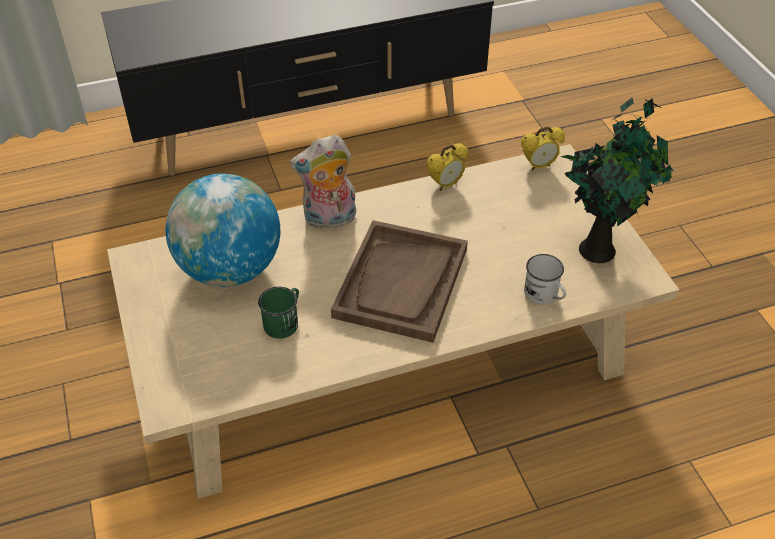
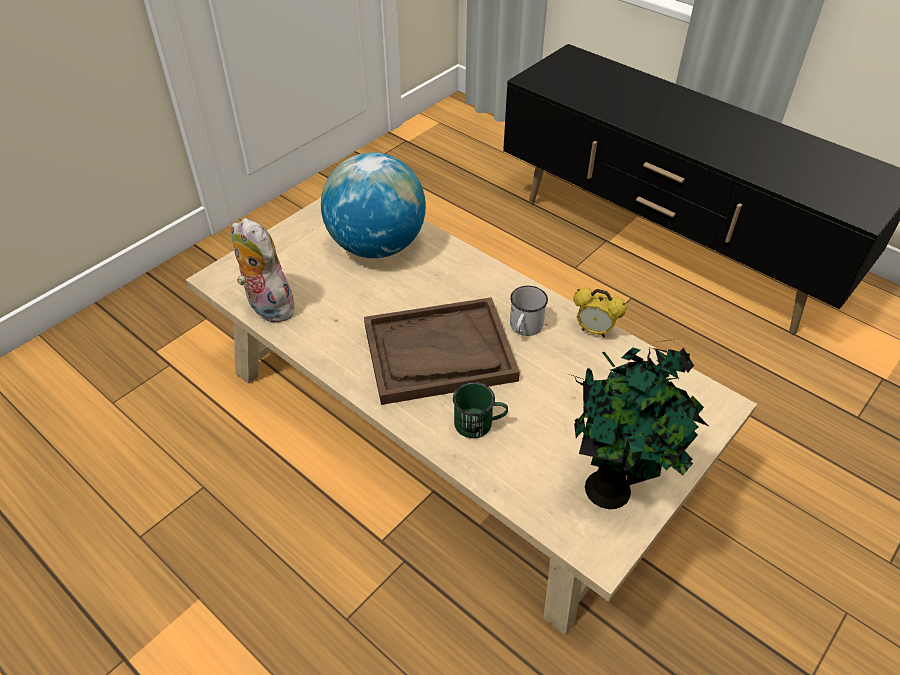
camera: 60 degrees right, 0 degrees up
(284, 321) = (342, 300): green mug -> green mug (479, 424)
(329, 220) = (479, 275): plush toy -> plush toy (267, 307)
(539, 166) = (692, 390): alarm clock -> none
(544, 295) = (503, 467): white mug -> white mug (524, 328)

